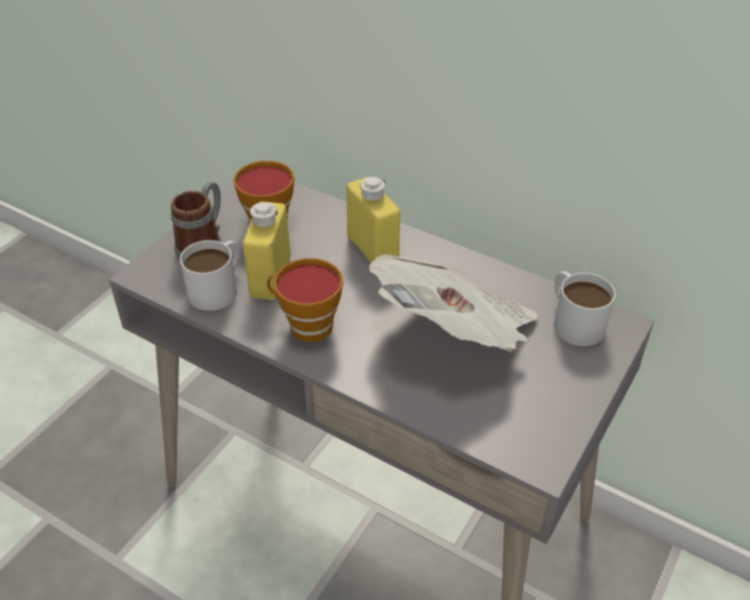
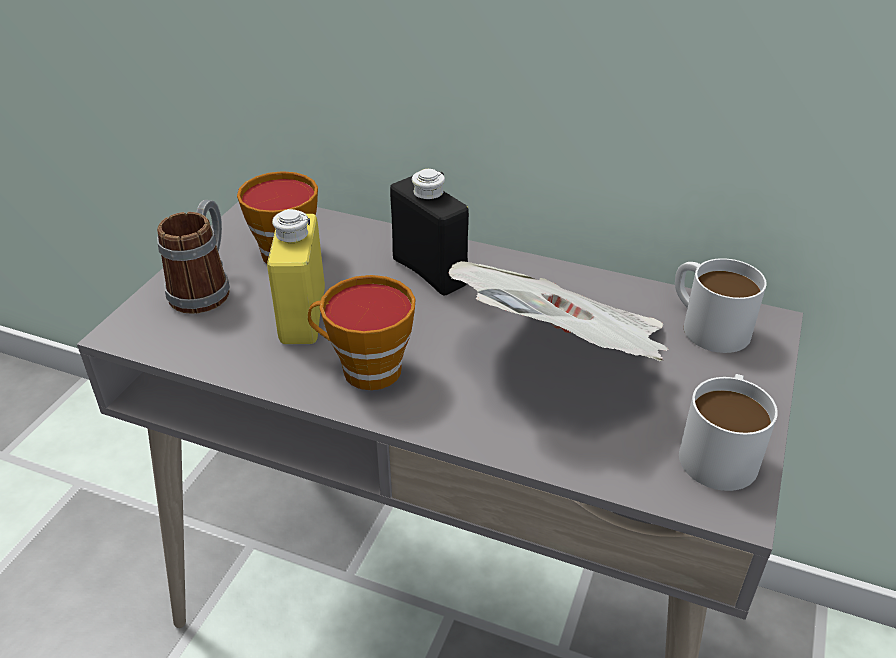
camera: 10 degrees left, 5 degrees down
(219, 287) = (235, 336): white mug -> white mug (721, 449)
(372, 250) = (429, 272): yellow bottle -> black bottle

